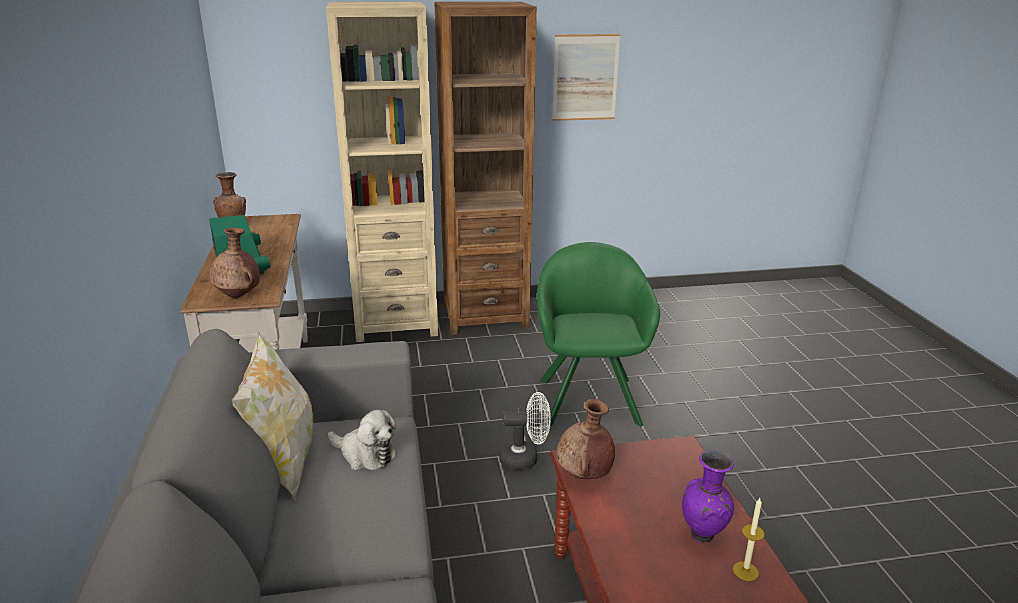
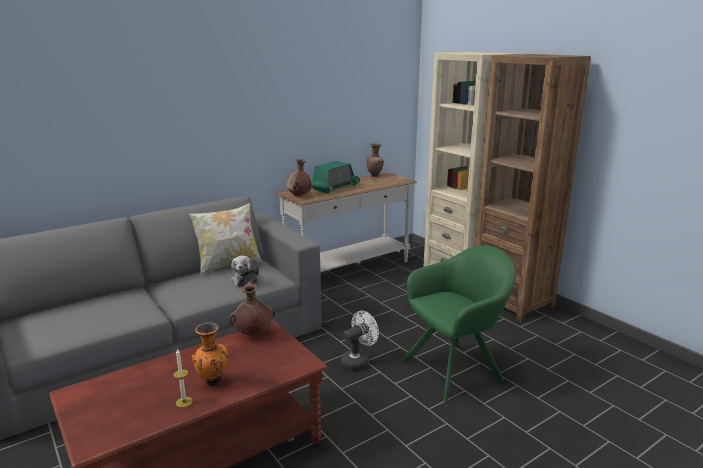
camera: 65 degrees right, 5 degrees down
(525, 459) = (358, 361): white fan -> white fan turned 105 degrees counterclockwise
(585, 77) = (643, 128): picture -> none
(703, 536) = (212, 383): purple vase -> orange vase

